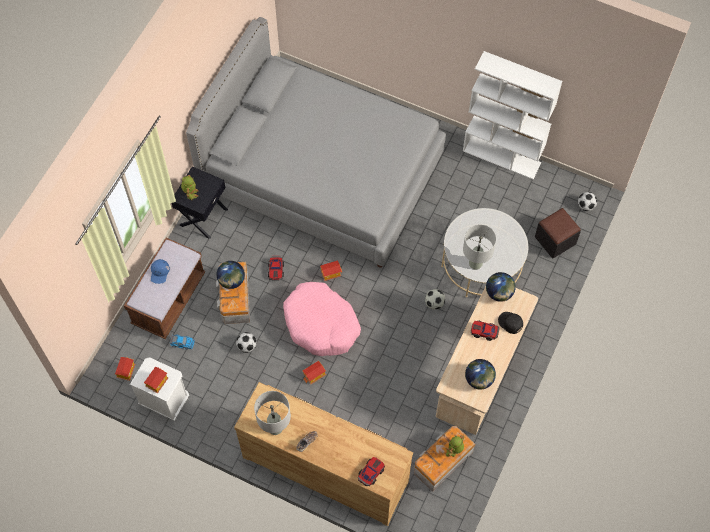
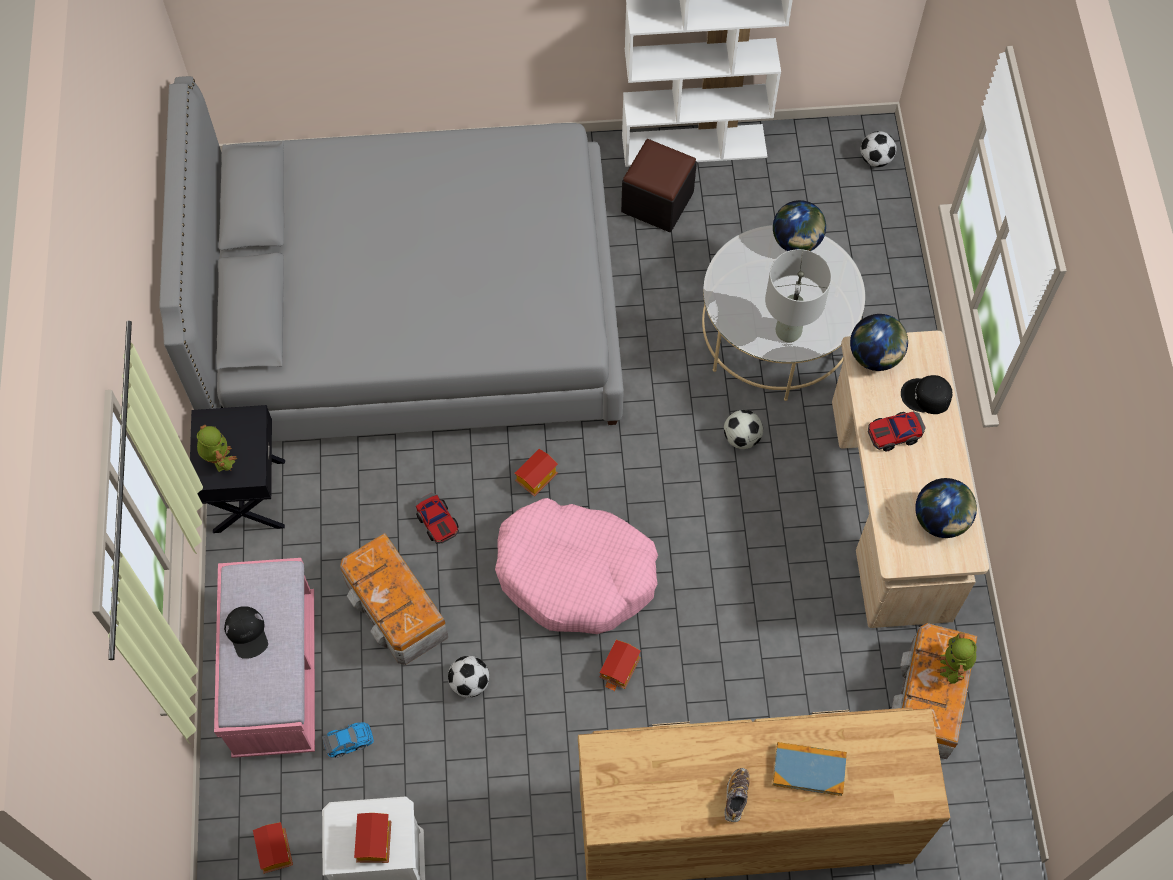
camera: 30 degrees left, 0 degrees up
(159, 272) = (247, 633): blue cap -> black cap
(169, 299) = (275, 675): brown bench -> pink bench
(231, 281) = (381, 580): globe -> globe (796, 242)
(275, 428) = (663, 803): grey table lamp -> none
(344, 448) = (809, 769): none -> book
(370, 472) = (884, 787): toy car -> none
(555, 240) = (865, 237): black ottoman -> black ottoman (657, 202)

